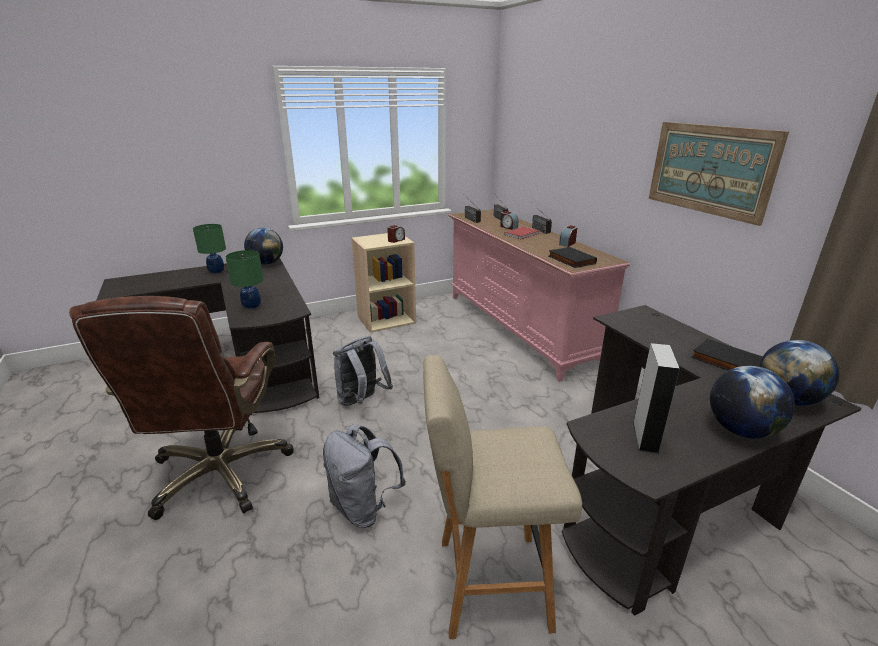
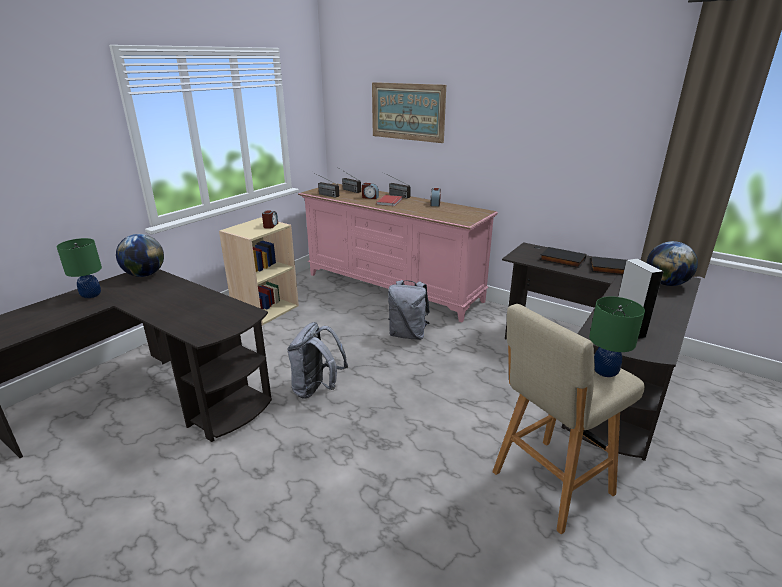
camera: 30 degrees left, 0 degrees up
(220, 471) = (238, 505): brown office chair -> none
(251, 306) = (192, 321): green table lamp -> green table lamp (604, 373)
(363, 508) = (409, 475): grey backpack -> grey backpack (408, 334)
(570, 260) = (455, 216): black book -> black book (561, 260)
(709, 169) = (560, 130): picture -> picture (407, 112)
(740, 430) = (666, 309): globe -> none

